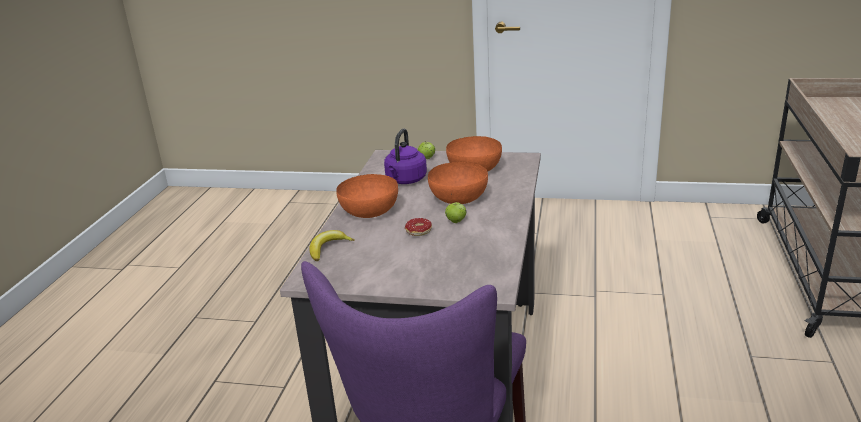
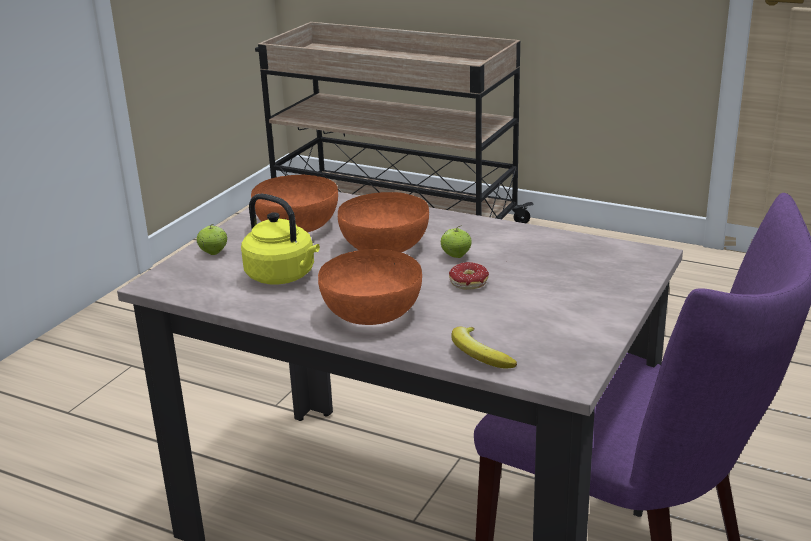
camera: 75 degrees left, 0 degrees up
(405, 180) = (283, 276): purple kettle -> yellow kettle

